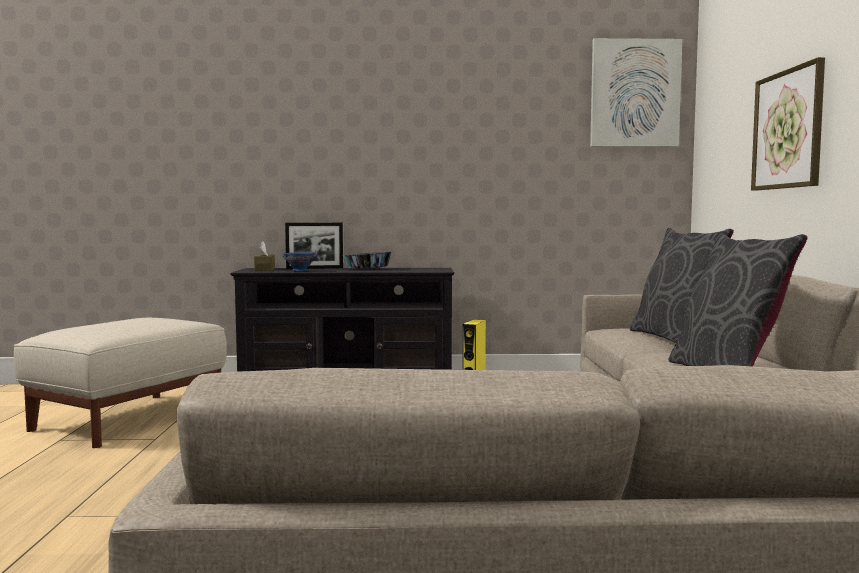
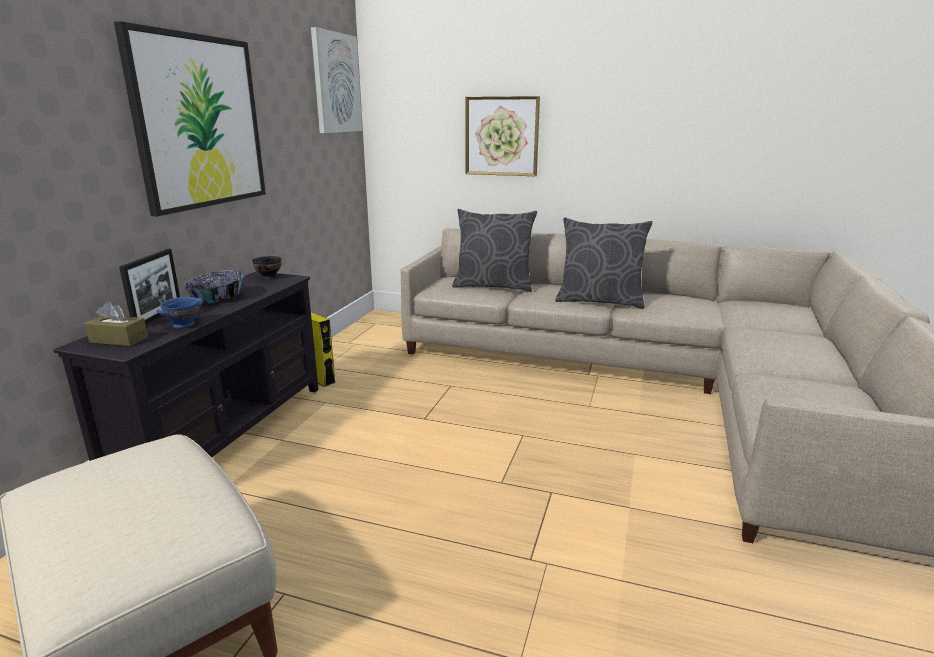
camera: 70 degrees left, 15 degrees up
(410, 132) = (199, 122): none -> picture
(436, 269) = (269, 277): none -> black bowl

